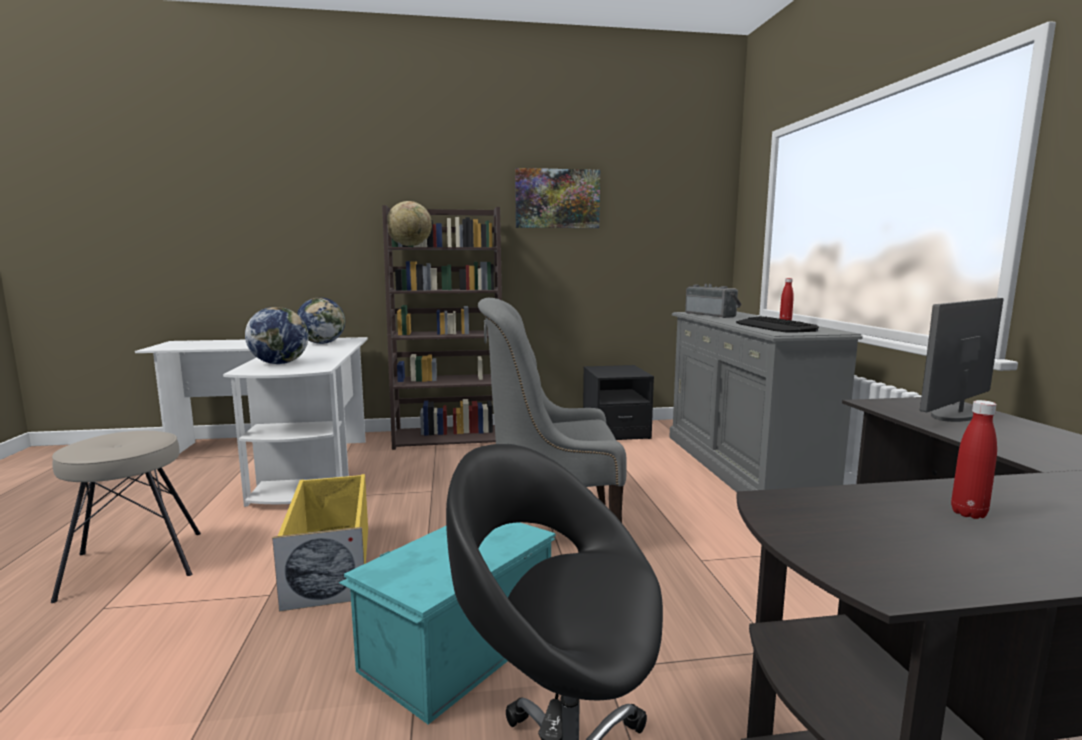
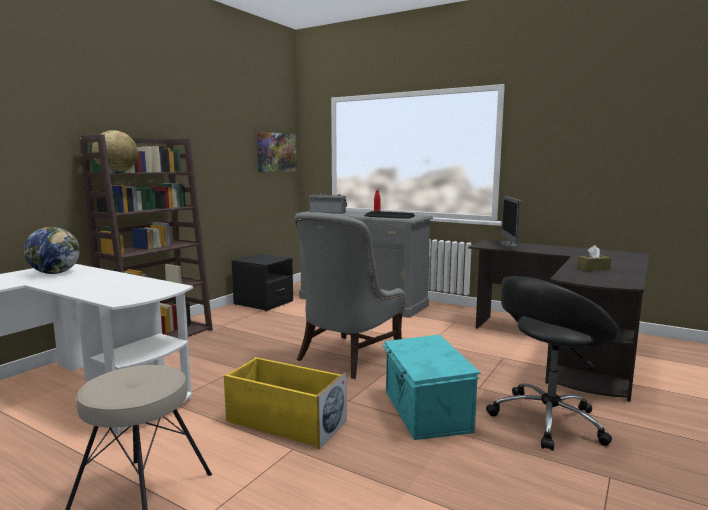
camera: 50 degrees left, 0 degrees up
(280, 363) = (117, 291): globe -> none
(557, 199) = (205, 131): picture -> picture (276, 152)
(968, 513) = (593, 268): red bottle -> brown tissue box

